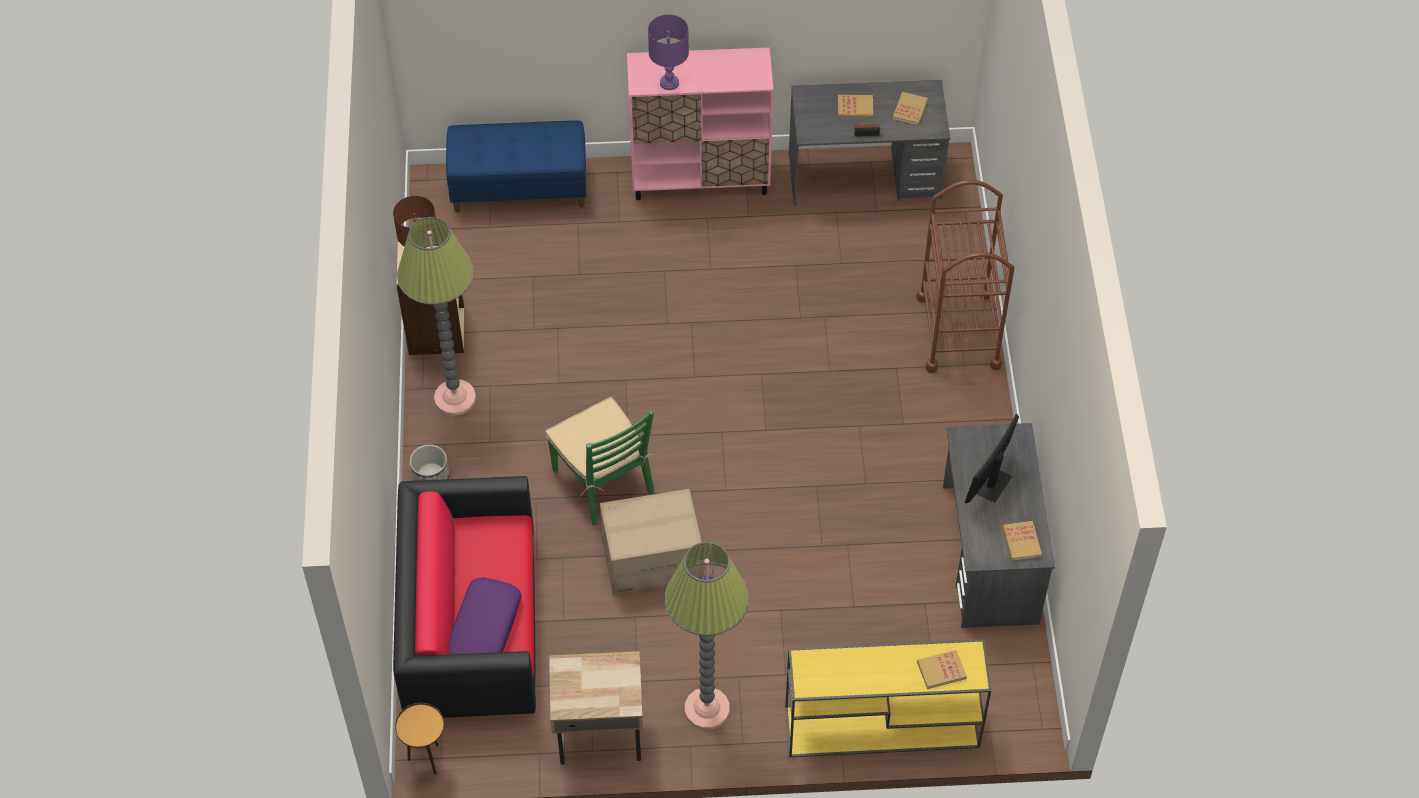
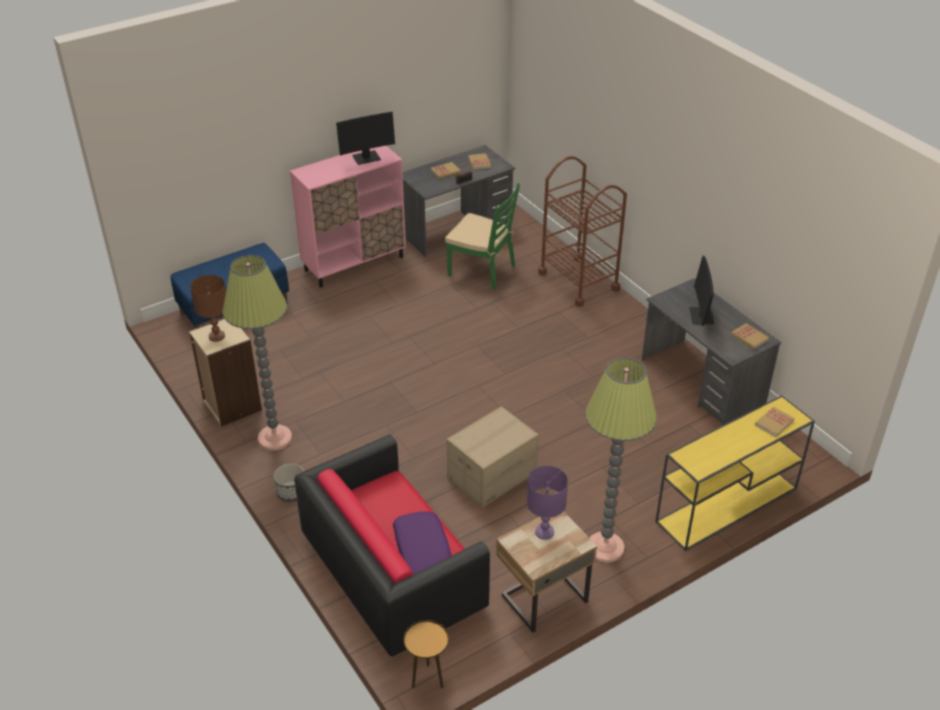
camera: 30 degrees left, 15 degrees down
(604, 482) = (421, 444): green chair -> green chair (482, 270)
(669, 83) = (330, 175): purple table lamp -> purple table lamp (544, 532)
(731, 70) = (366, 158): none -> monitor

